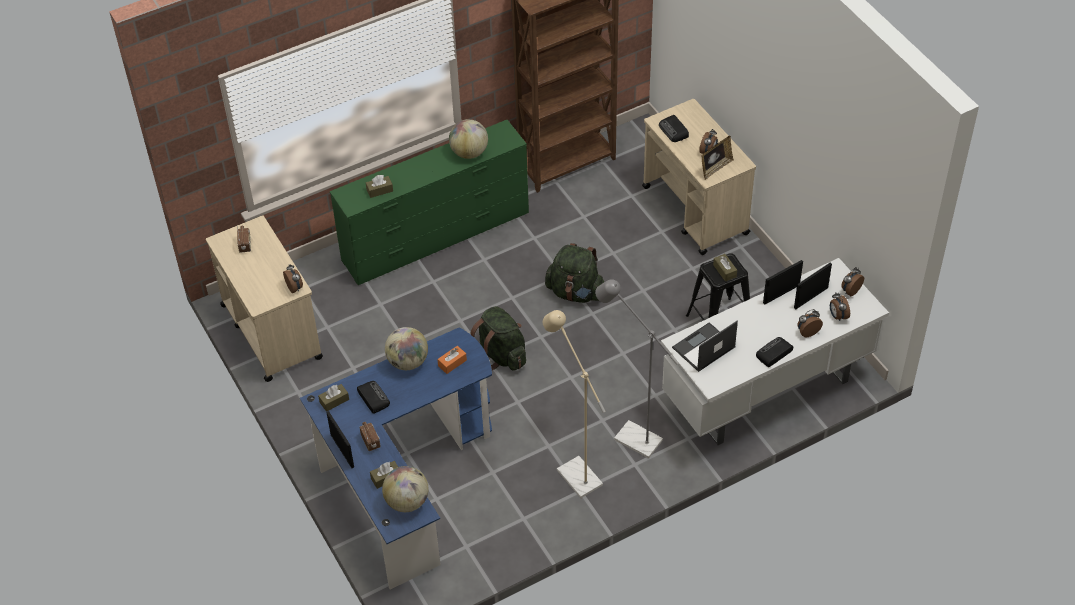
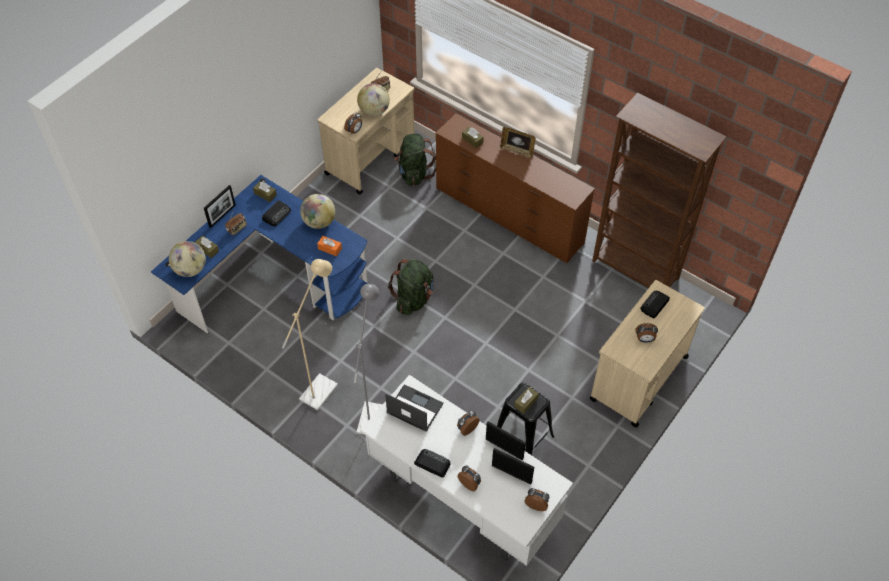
camera: 65 degrees right, 5 degrees up
(436, 237) = (509, 216): green dresser -> brown dresser
(469, 152) = (543, 178): globe -> globe (374, 111)
(575, 292) = (501, 324): green backpack -> green backpack (414, 173)
(715, 168) = (628, 351): picture frame -> picture frame (517, 151)
(837, 316) = (500, 502): alarm clock -> alarm clock (467, 428)

